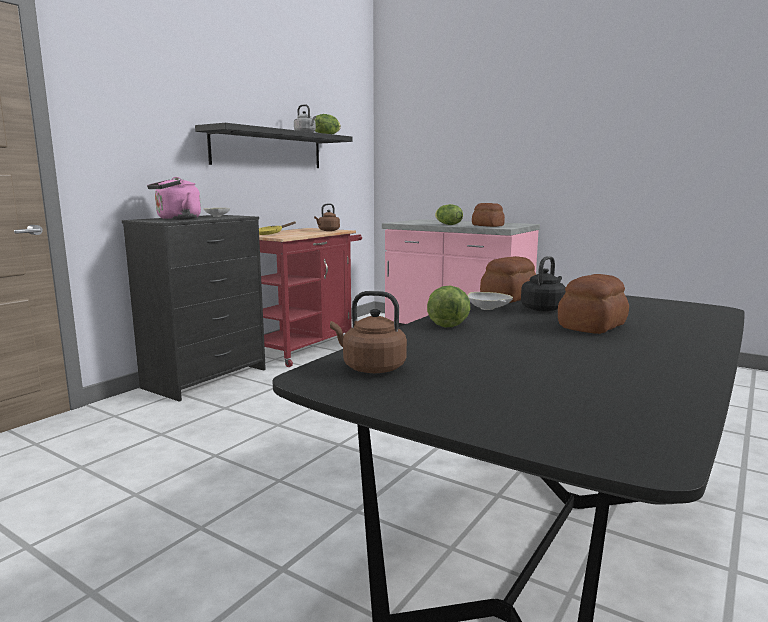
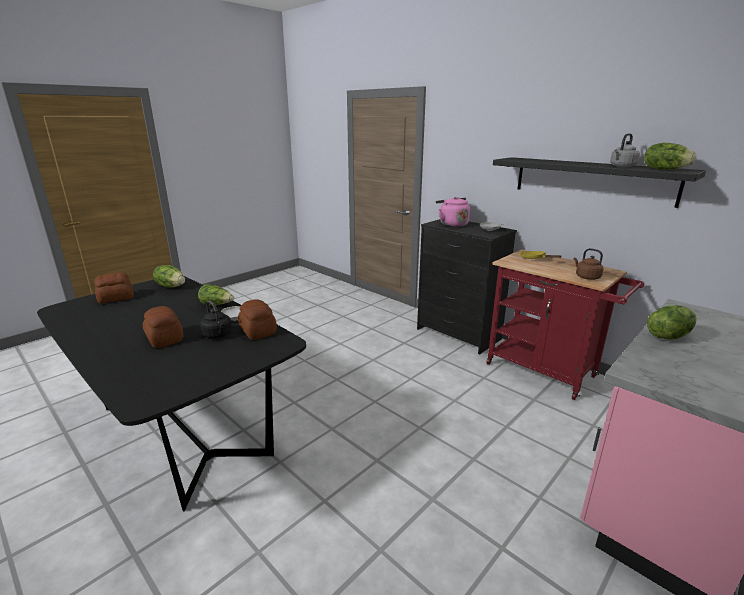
camera: 100 degrees right, 10 degrees up
(370, 368) = (171, 286): brown kettle -> lettuce
(487, 226) = (667, 364): bread -> bread (116, 298)

